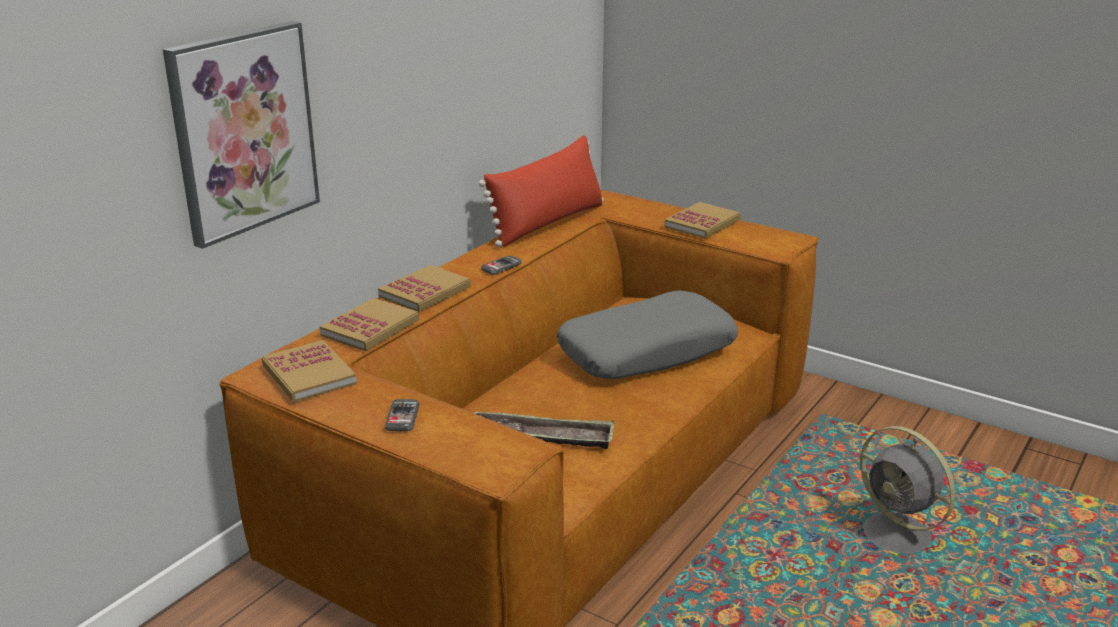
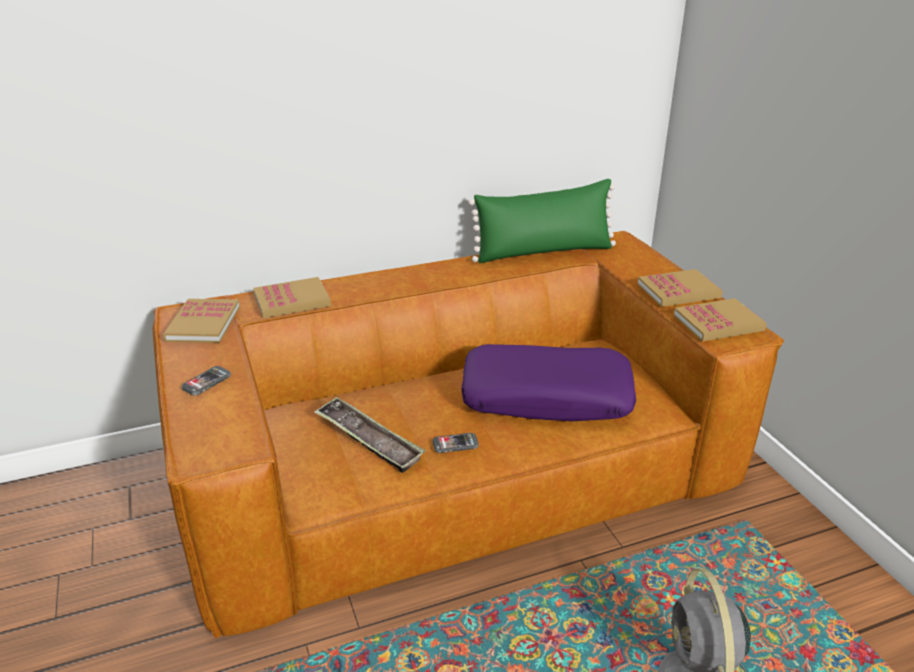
camera: 35 degrees right, 5 degrees up
(243, 131) = (195, 115): picture -> none
(425, 292) = (368, 284): book -> book (718, 323)
(501, 266) = (453, 280): phone -> phone (455, 444)
(548, 223) = (543, 252): red pillow -> green pillow
(647, 351) = (546, 396): grey pillow -> purple pillow

